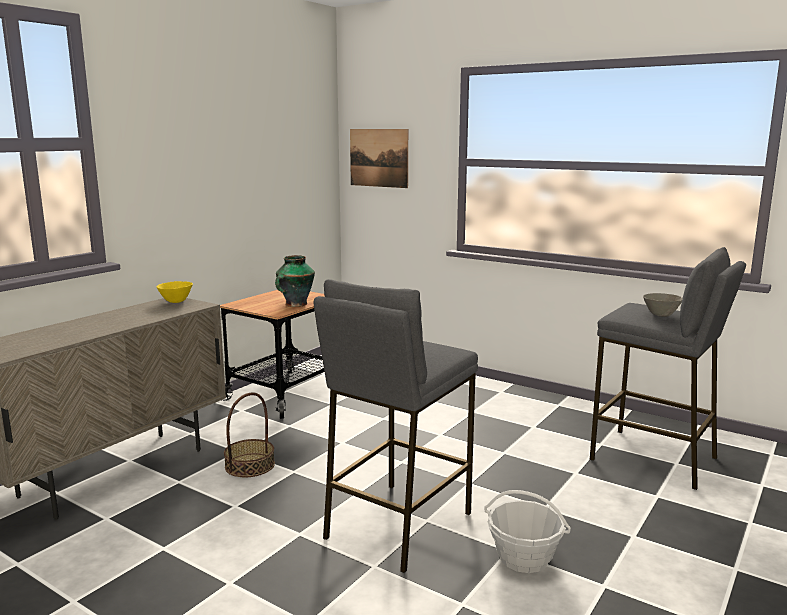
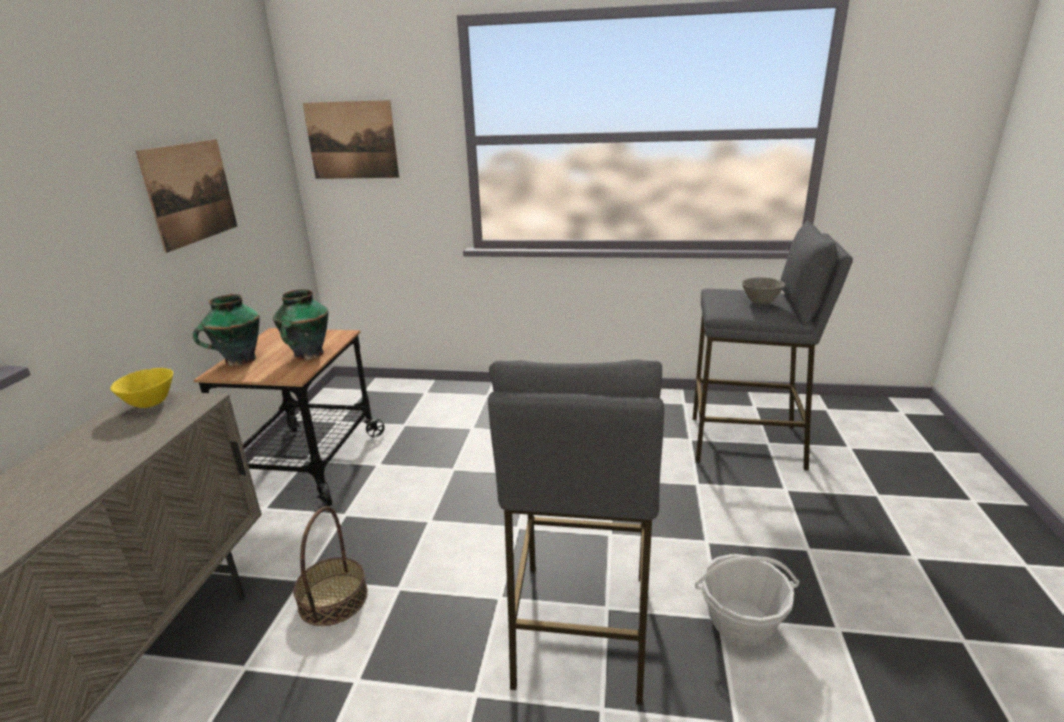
camera: 25 degrees left, 10 degrees up
(248, 182) = (191, 192): none -> picture
(251, 300) = (239, 361): none -> vase

